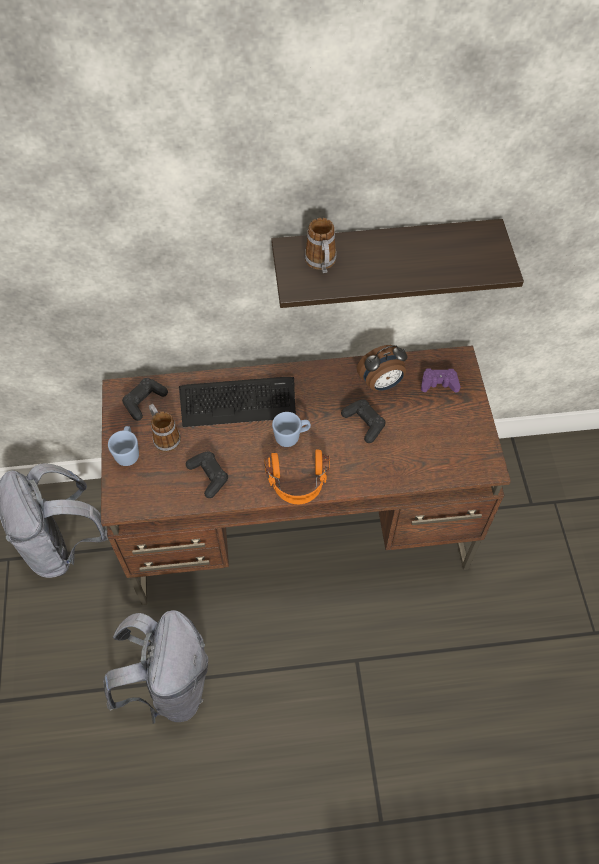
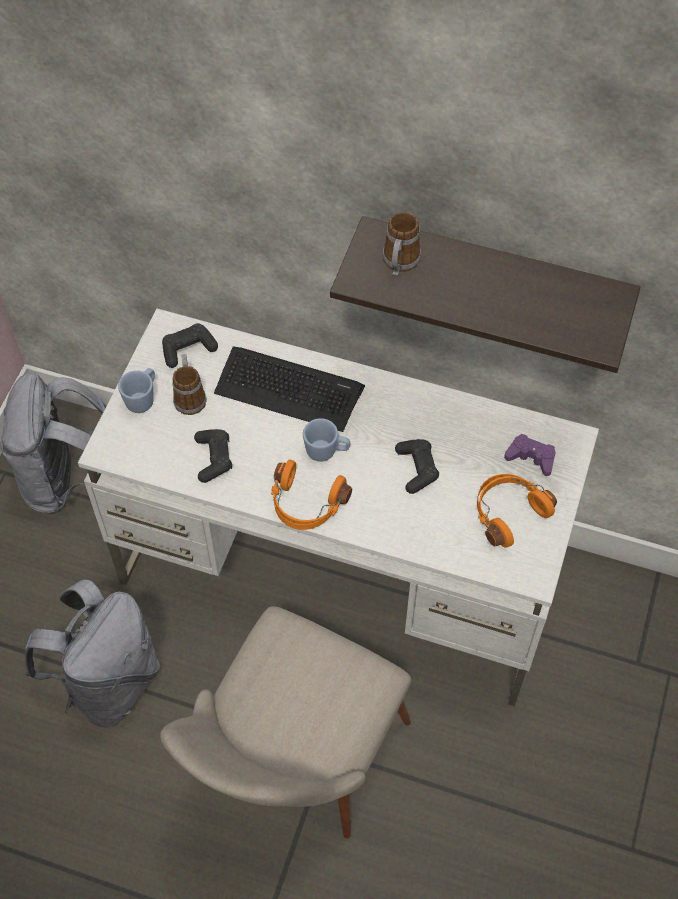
camera: 25 degrees right, 0 degrees up
(300, 524) = (342, 569): brown desk -> white desk
(341, 687) = (293, 771): none -> beige chair
(381, 384) = (462, 432): alarm clock -> none
(445, 429) = (507, 512): none -> orange headphones

